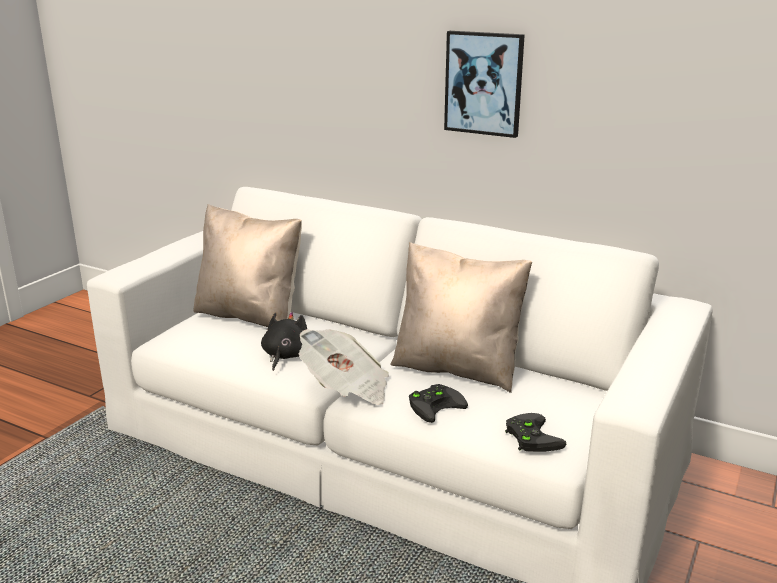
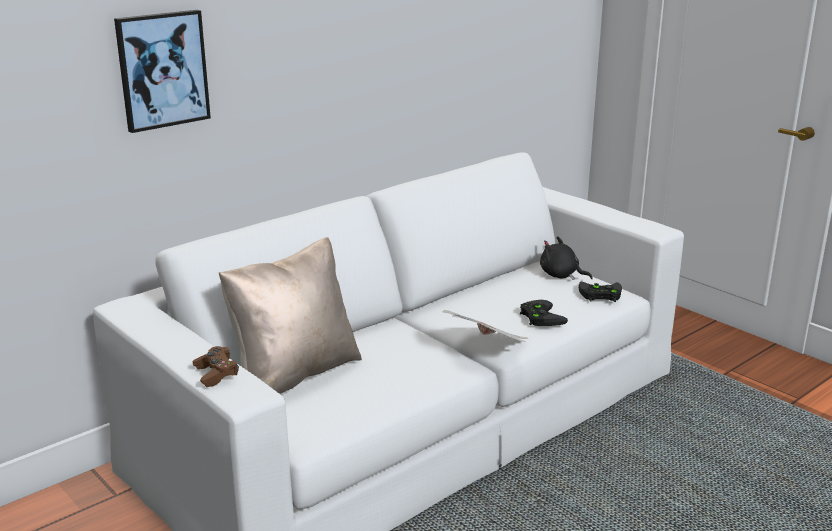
camera: 70 degrees left, 0 degrees up
(142, 262) = (216, 374): none -> brown game controller
(284, 356) = (405, 368): black plush toy -> black plush toy (561, 275)
(457, 368) = (485, 297): beige pillow -> none
(484, 83) = (355, 56): picture -> picture (162, 70)

